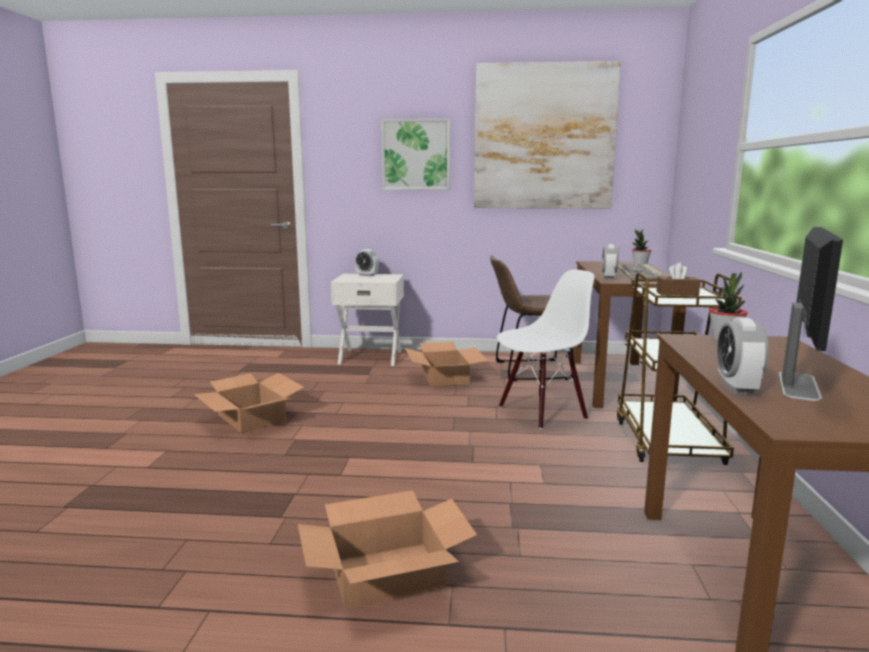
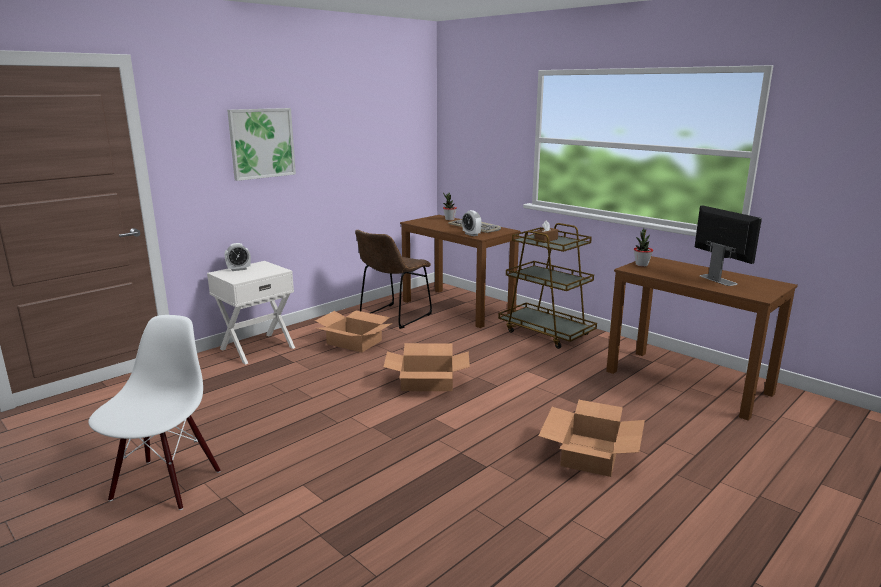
camera: 50 degrees left, 5 degrees up
(251, 418) = (298, 431): cardboard box -> cardboard box (427, 382)
(542, 412) = (462, 341): white chair -> white chair (165, 484)
(544, 137) = (359, 122): picture -> none
(737, 387) = (710, 287): alarm clock -> none

